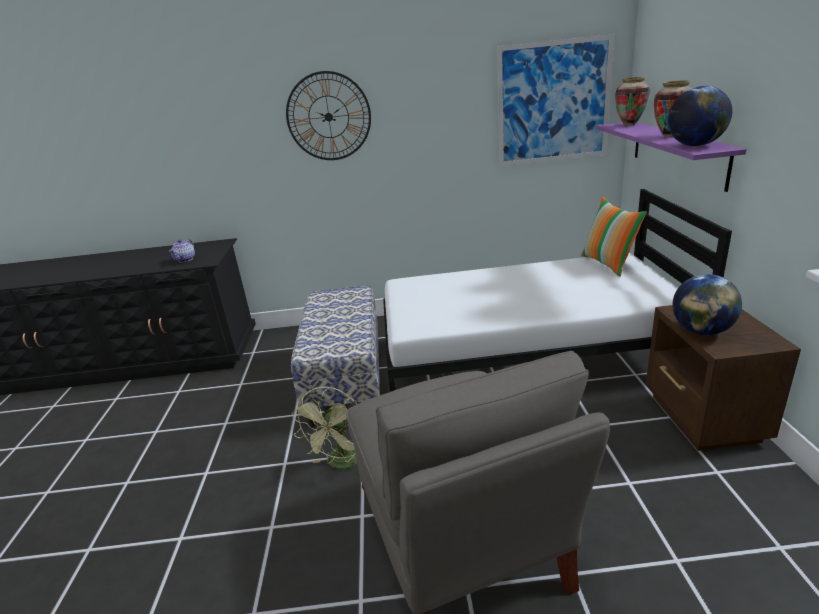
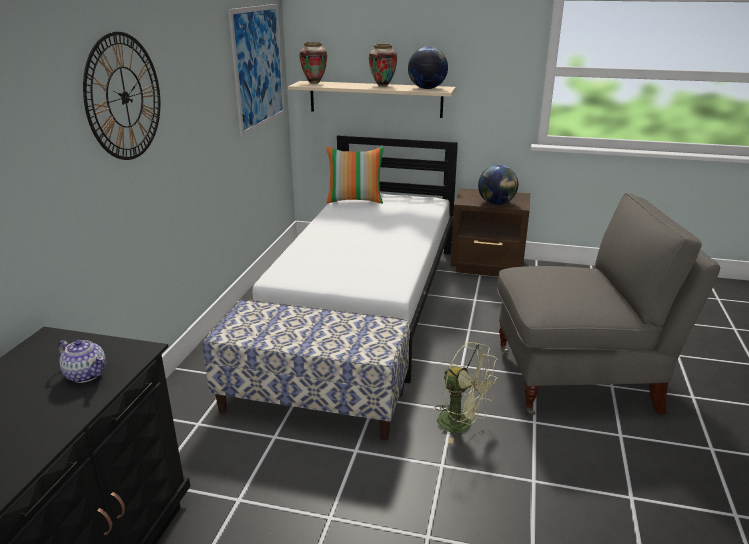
camera: 75 degrees left, 0 degrees up
(677, 152) = (375, 99): purple shelf -> beige shelf

